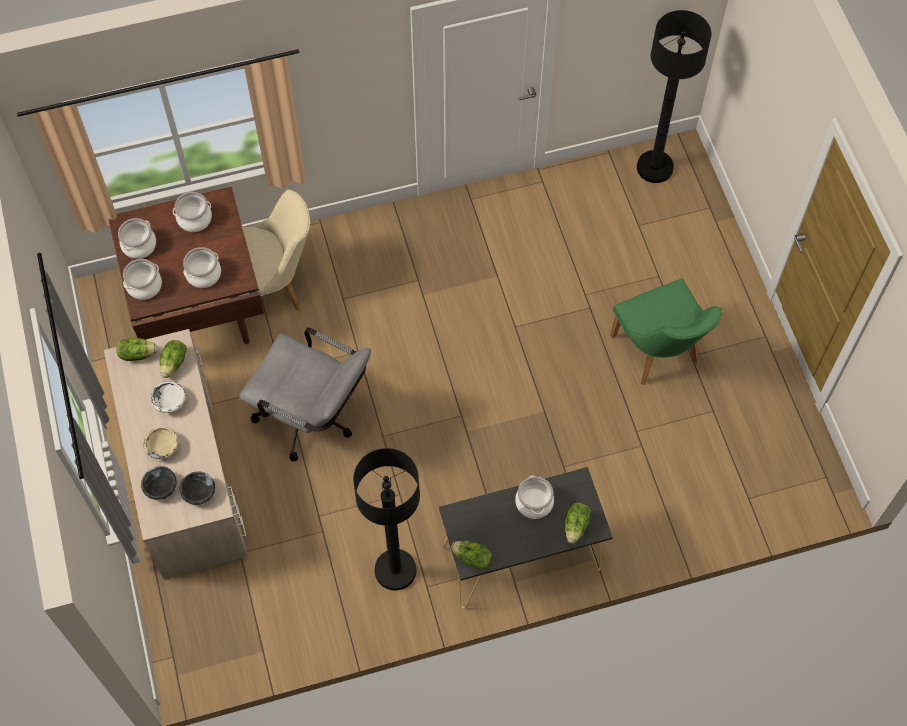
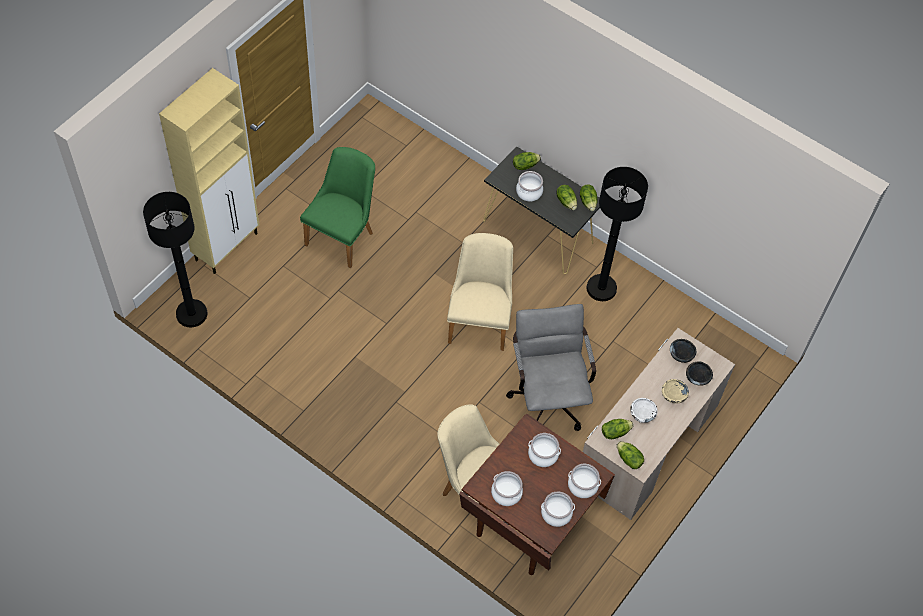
camera: 130 degrees left, 5 degrees down
(451, 416) = (480, 320): none -> beige chair
(490, 534) = (566, 202): none -> lettuce
(720, 240) = (227, 246): none -> beige cabinet

